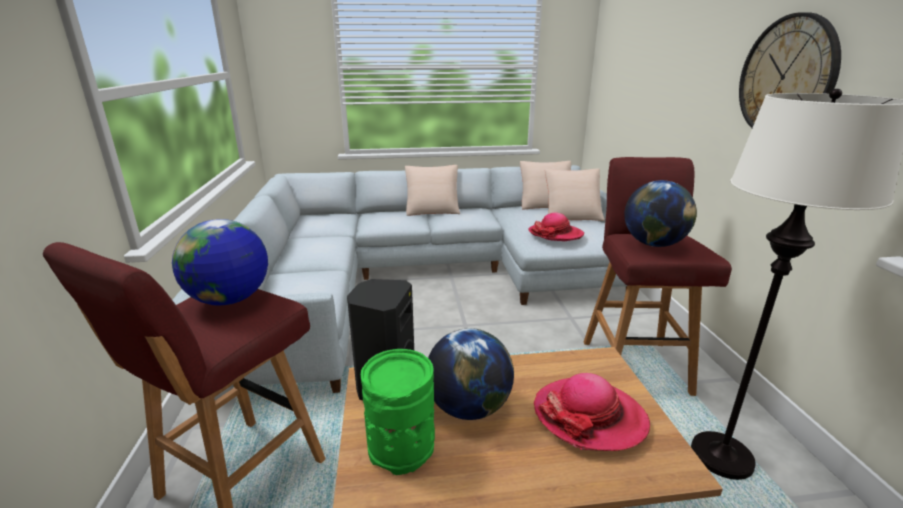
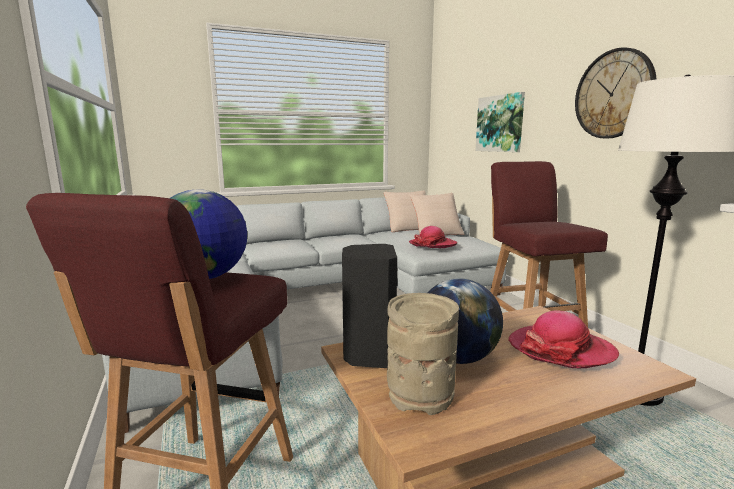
camera: 15 degrees left, 10 degrees down
(402, 447) = (420, 394): green vase -> beige vase
(432, 210) = (312, 237): beige pillow -> none
(653, 244) = (544, 224): globe -> none
(660, 90) = (500, 123): none -> picture

